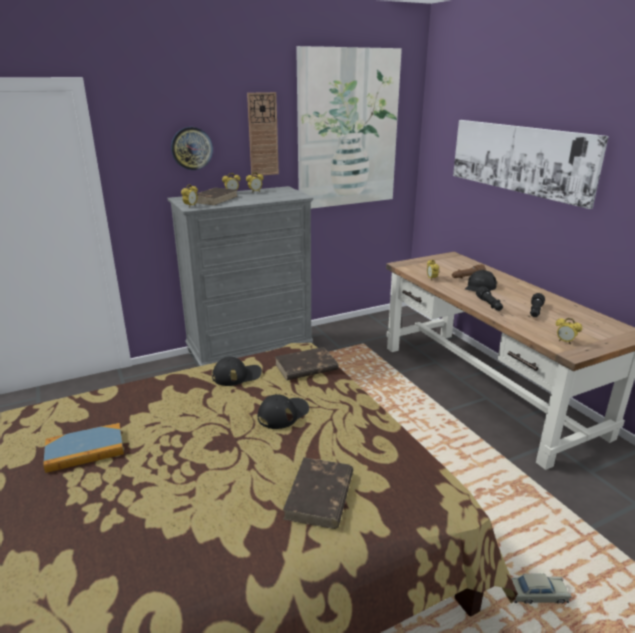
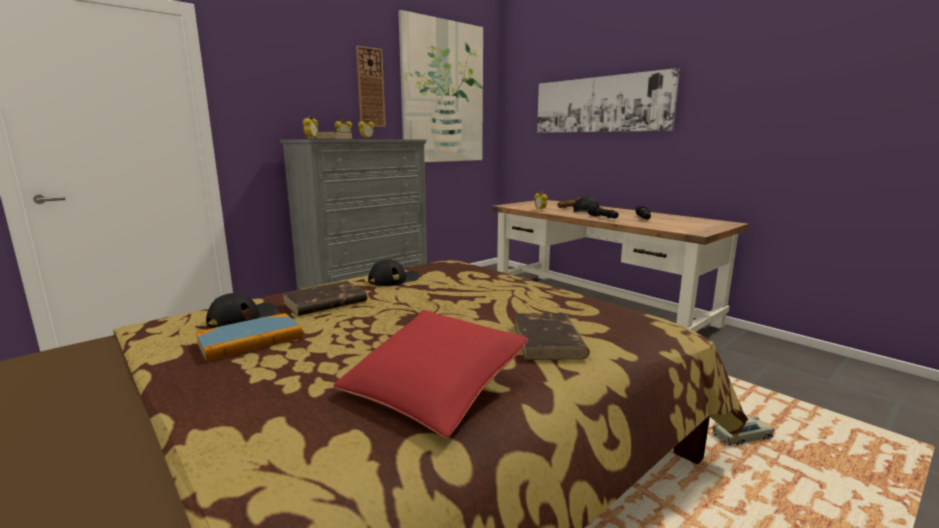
camera: 15 degrees left, 10 degrees down
(190, 541) = (433, 388): none -> red pillow
(191, 148) = (304, 92): wall clock -> none
(283, 414) = (463, 296): black cap -> black cap (242, 317)
(305, 367) = (460, 270): brown book -> brown book (324, 303)
(565, 342) = (684, 228): alarm clock -> none

